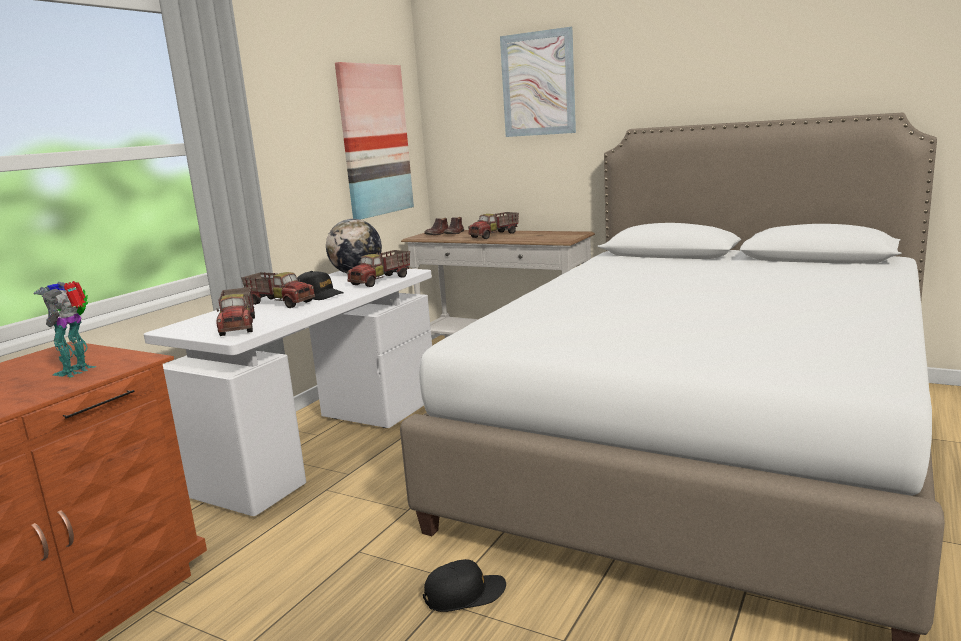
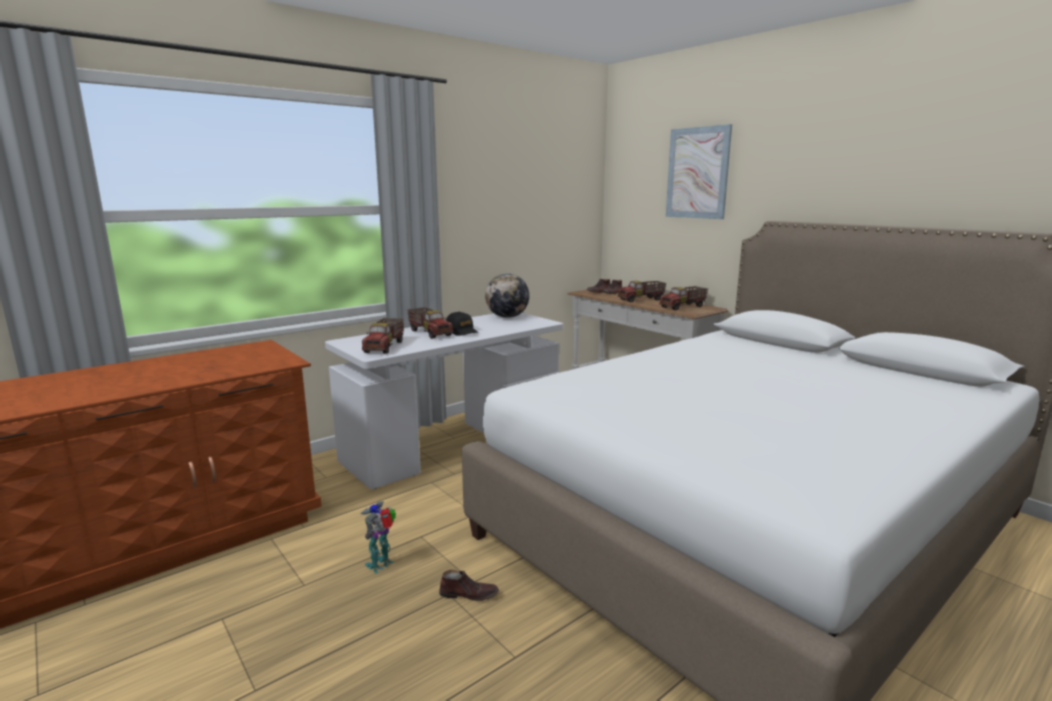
camera: 20 degrees right, 0 degrees up
(78, 371) = (248, 363): toy robot -> toy robot (382, 564)
(374, 140) = (554, 210): picture -> none
(381, 280) = (517, 326): toy truck -> toy truck (683, 307)
(464, 594) = (469, 594): black cap -> brown shoe

